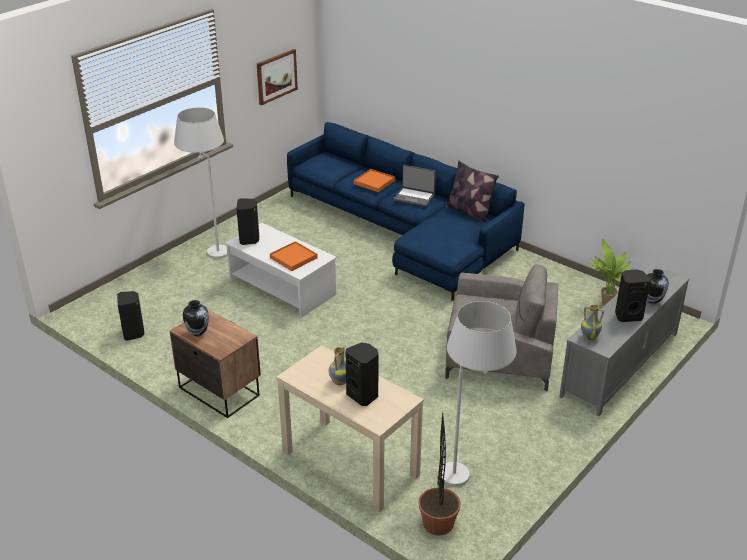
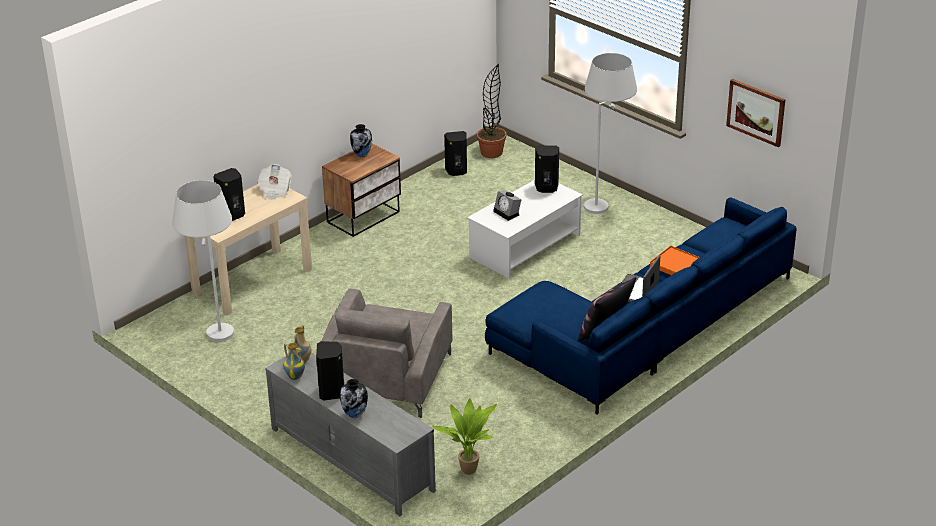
camera: 95 degrees right, 0 degrees up
(293, 258) = (507, 213): orange tray -> alarm clock
(307, 369) = (274, 191): none -> newspaper
(339, 381) = (254, 205): vase -> vase (295, 376)
(438, 523) = (169, 321): potted plant -> potted plant (491, 152)

